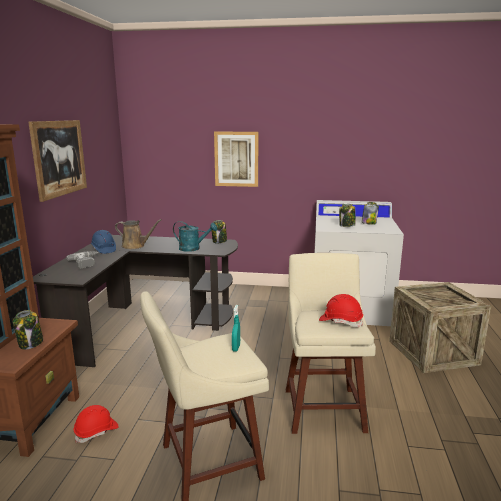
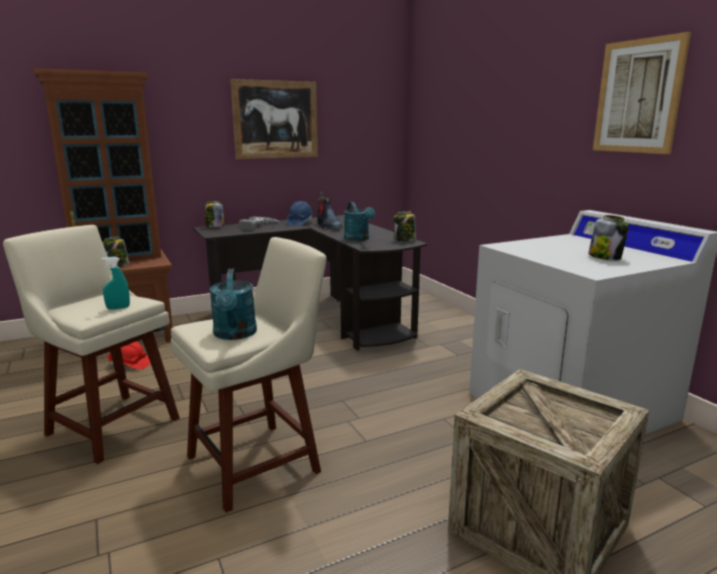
camera: 55 degrees right, 0 degrees up
(135, 246) = (328, 226): brown watering can -> boot
(236, 159) = (500, 135): picture -> picture (638, 96)
(340, 321) = (235, 334): red hard hat -> turquoise watering can
(347, 225) = (553, 251): jar -> jar (214, 227)

